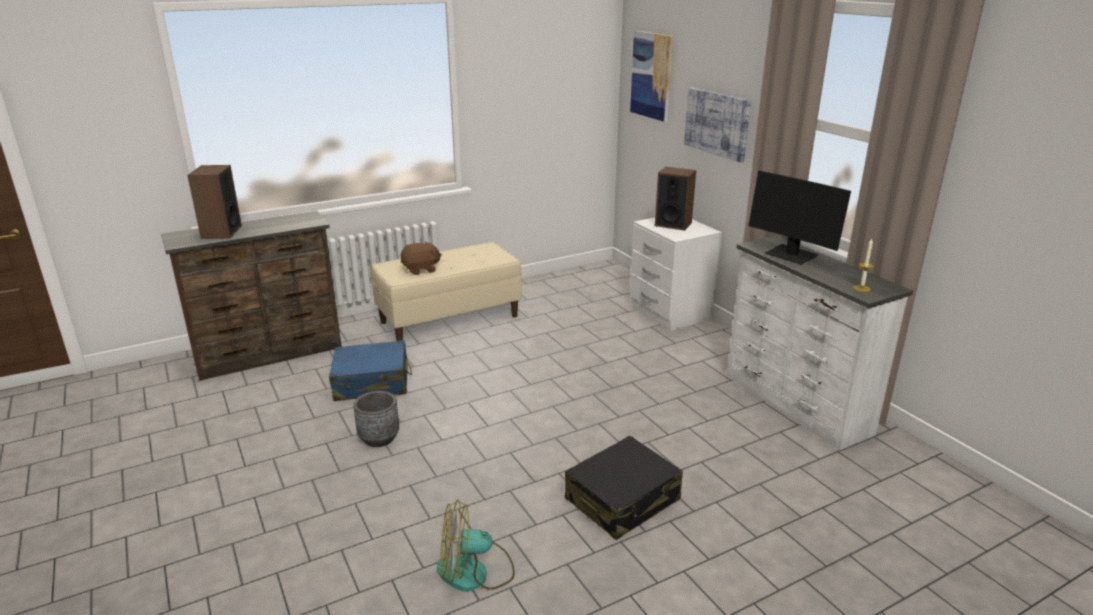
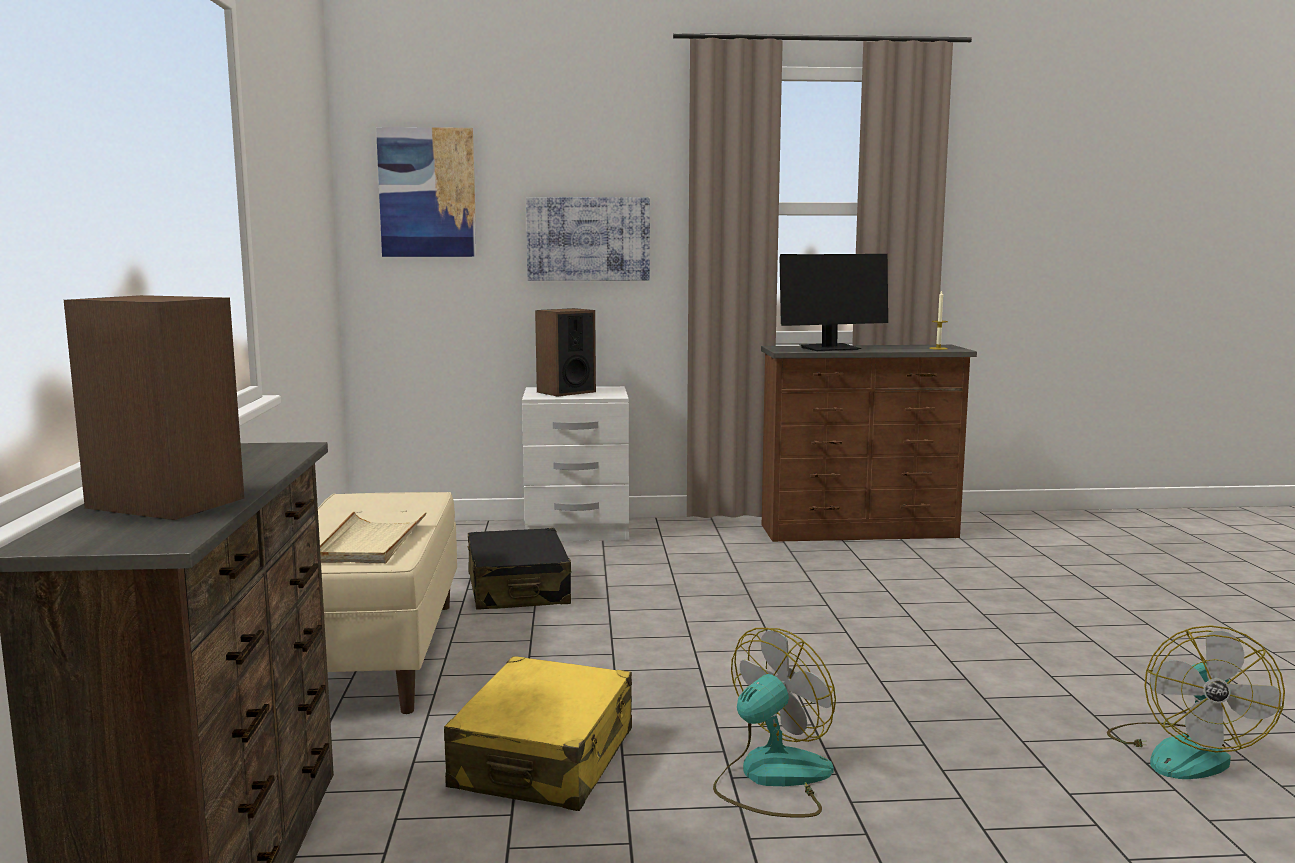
camera: 65 degrees left, 15 degrees down
(372, 383) = (544, 759): blue suitcase -> yellow suitcase
(379, 438) = (771, 778): grey planter -> fan
(421, 269) = (371, 543): brown plush toy -> beige tray
(623, 500) = (1026, 639): black suitcase -> black suitcase (518, 589)
(795, 404) = (860, 532): white dresser -> brown dresser

